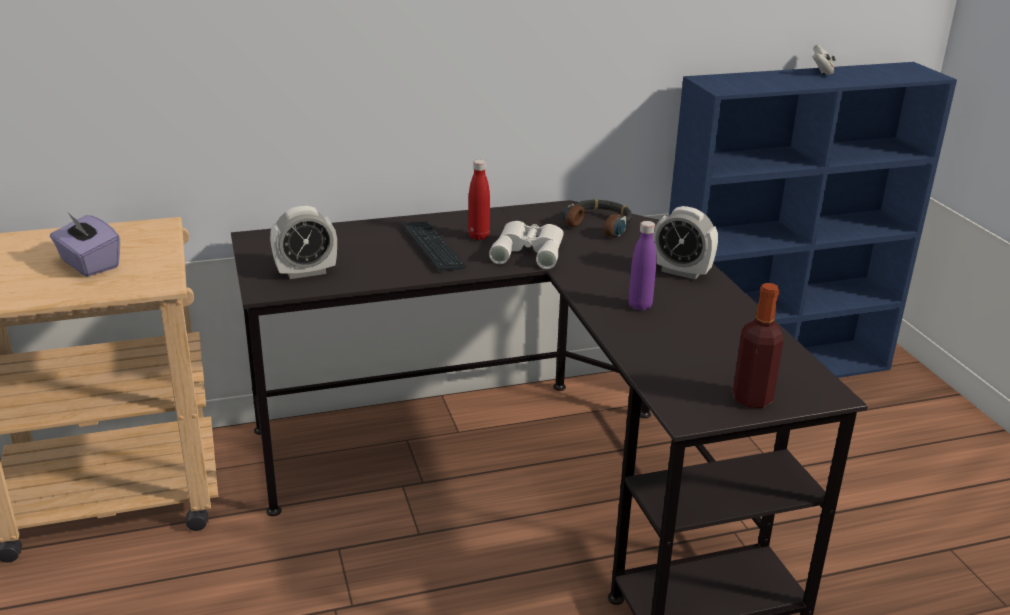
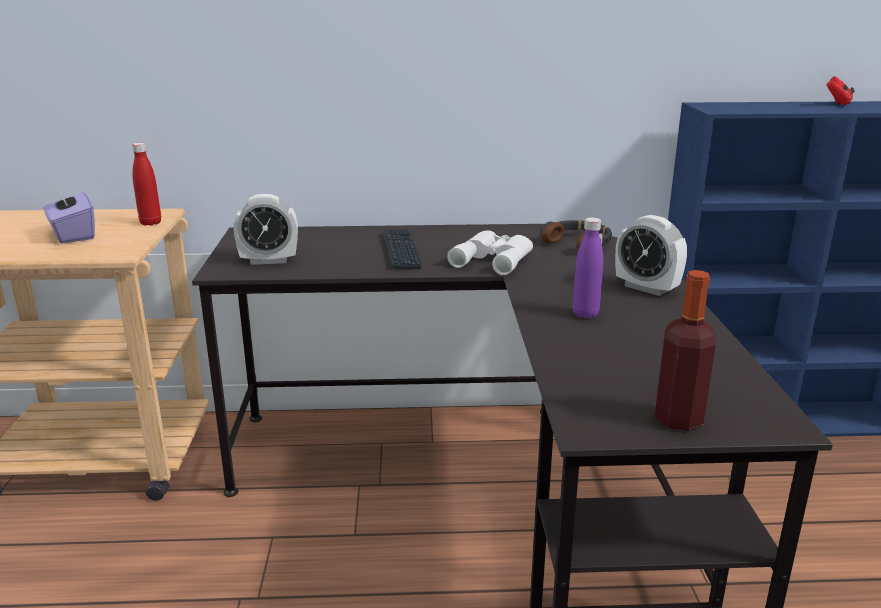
camera: 15 degrees right, 5 degrees down
(478, 236) = (451, 245): red bottle -> red bottle (150, 223)
(821, 72) = (837, 103): white game controller -> red game controller

